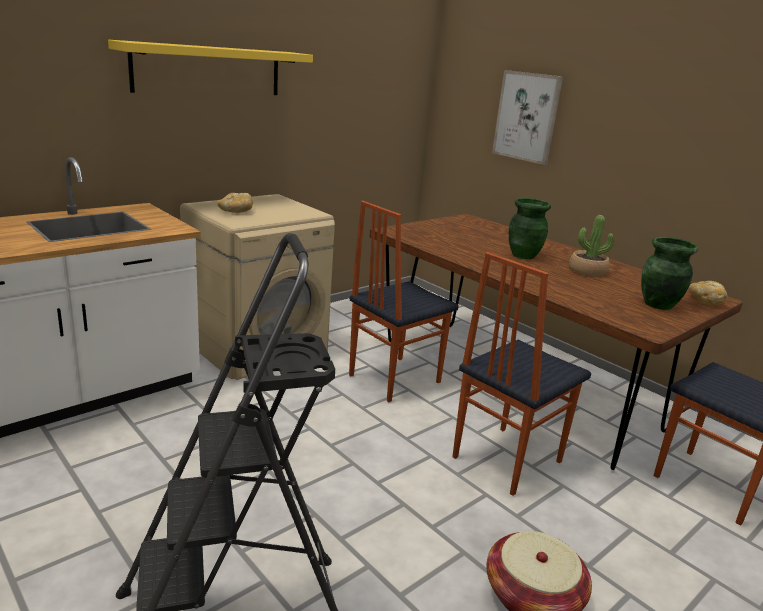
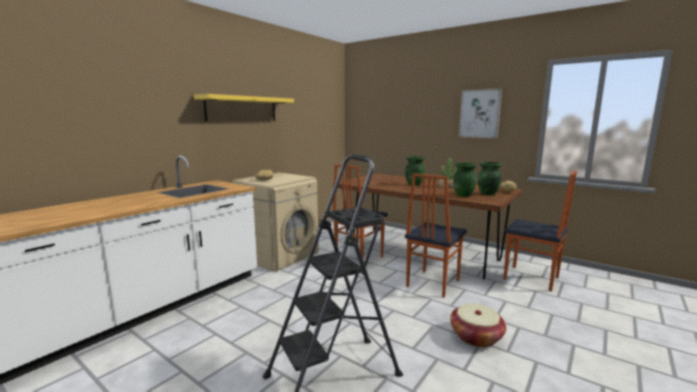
camera: 10 degrees left, 10 degrees down
(526, 117) = (397, 122): picture -> picture (479, 113)
(604, 300) = (463, 195): none -> green vase

